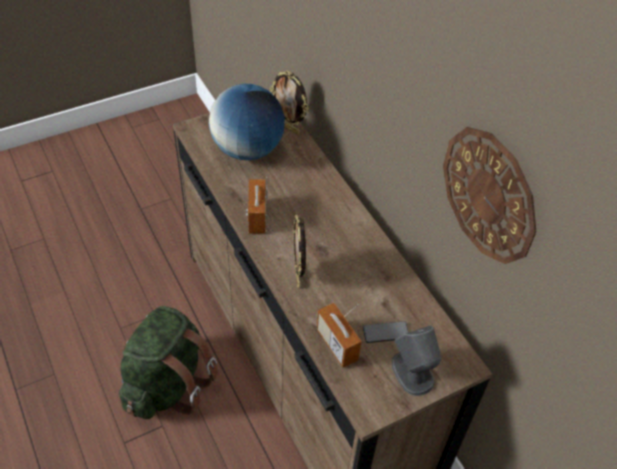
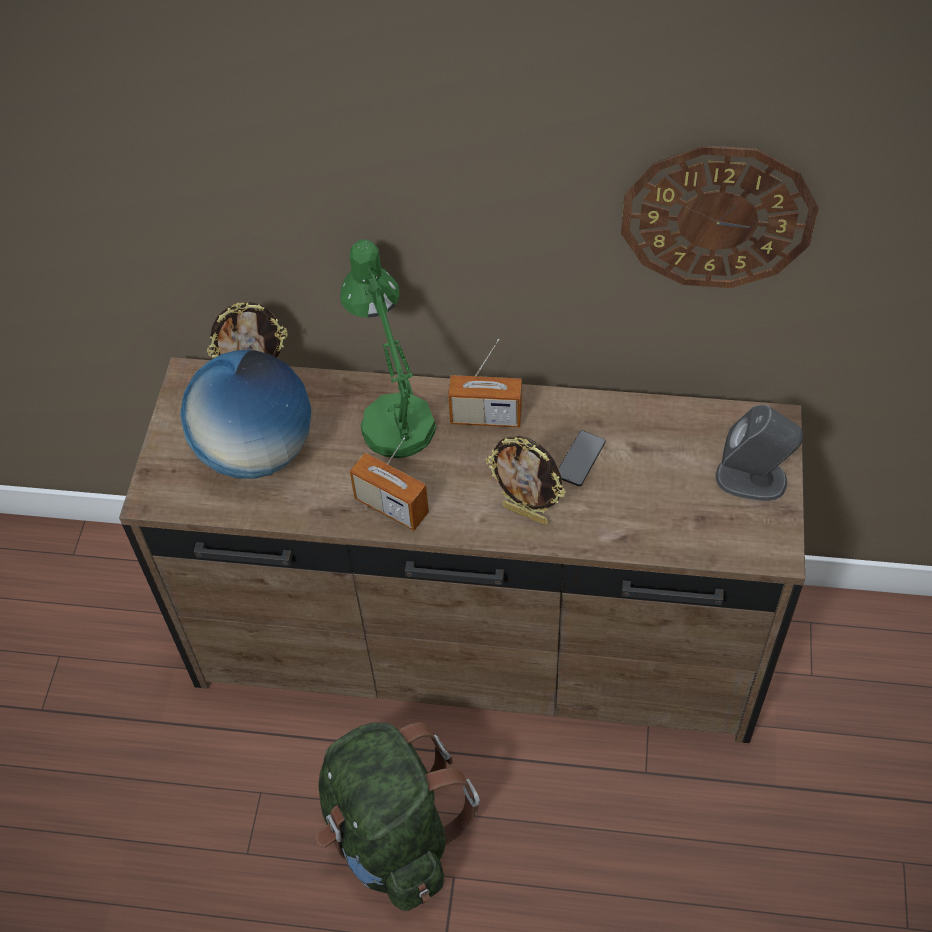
camera: 50 degrees left, 5 degrees up
(314, 188) = (393, 415): none -> green table lamp
(337, 345) = (662, 532): radio -> radio (486, 417)
(385, 332) = (678, 472): phone -> phone (580, 459)

